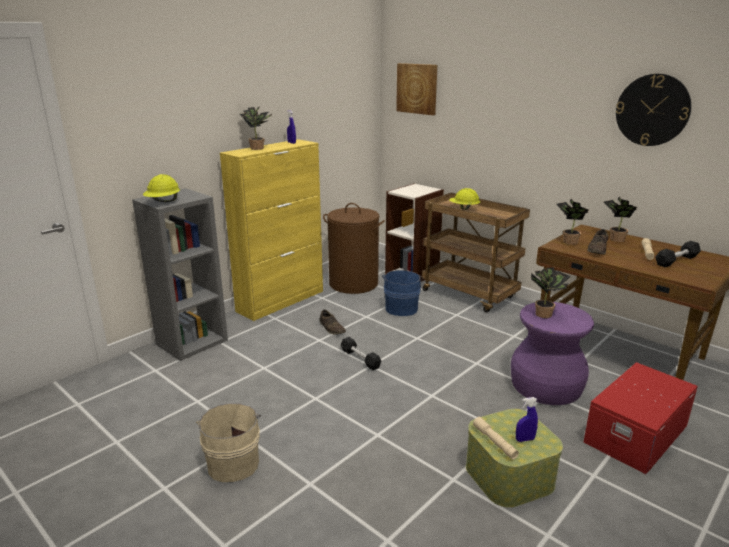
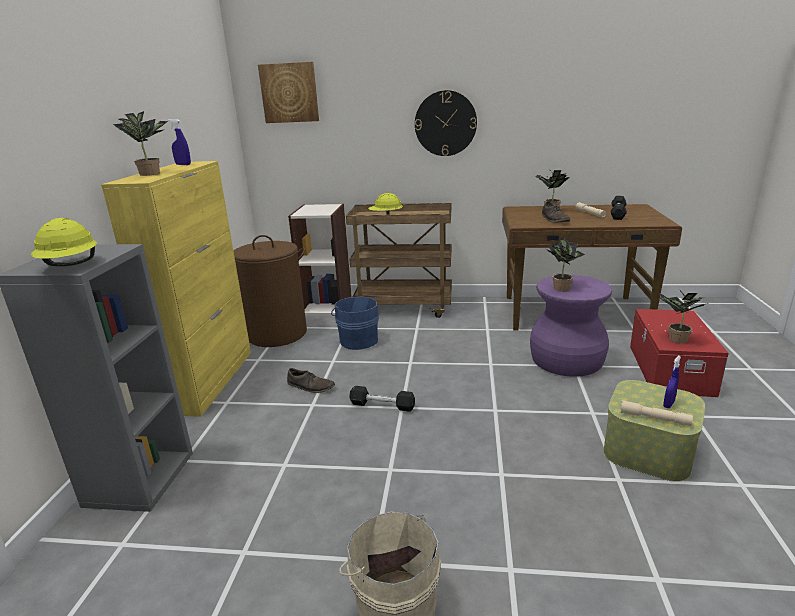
camera: 35 degrees left, 0 degrees up
(568, 241) = (523, 219): potted plant -> potted plant (675, 339)
(652, 110) = (558, 83): wall clock -> wall clock (445, 123)

